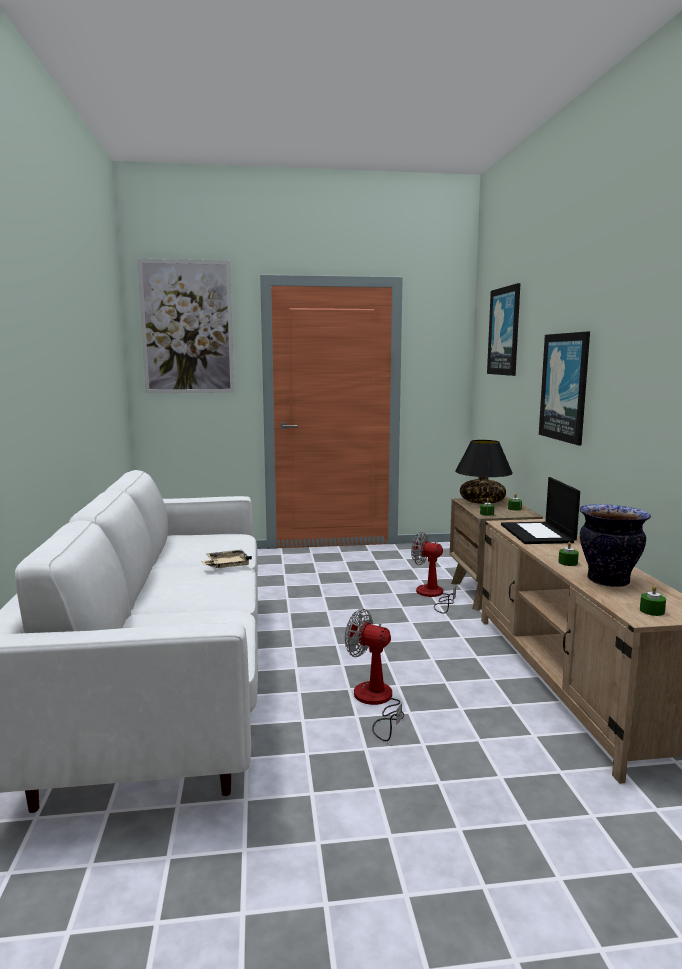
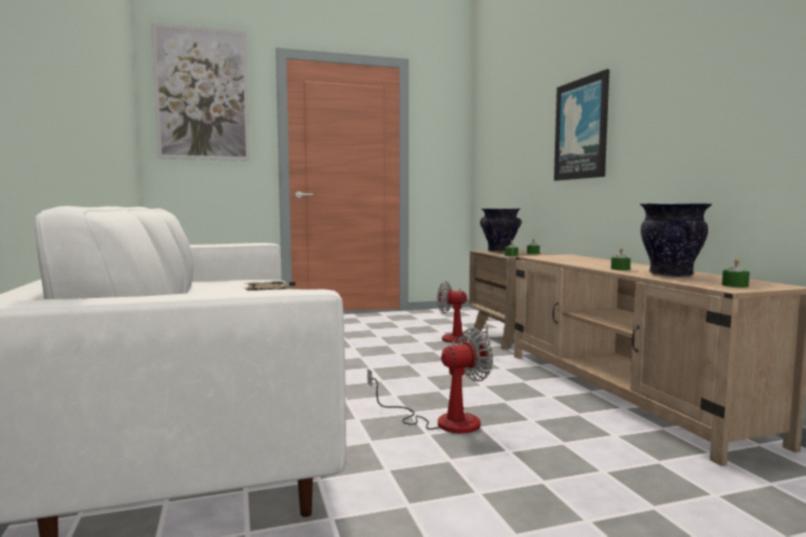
camera: 10 degrees left, 5 degrees down
(376, 702) = (443, 421): fan -> fan turned 135 degrees clockwise
(481, 501) = (499, 251): black table lamp -> vase
(505, 331) = (508, 100): picture -> none
(538, 533) = (572, 259): laptop -> none

